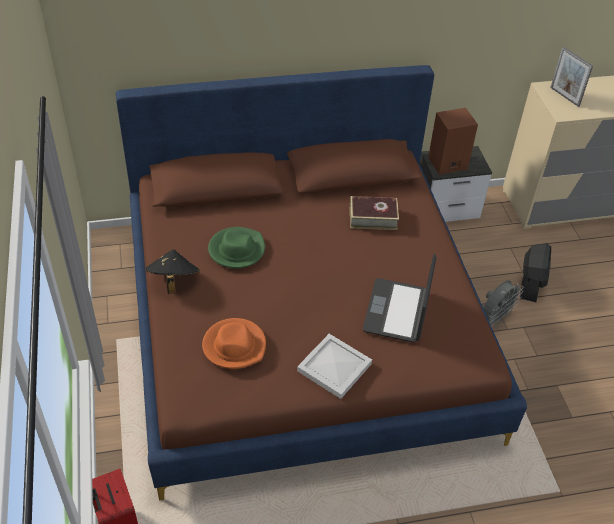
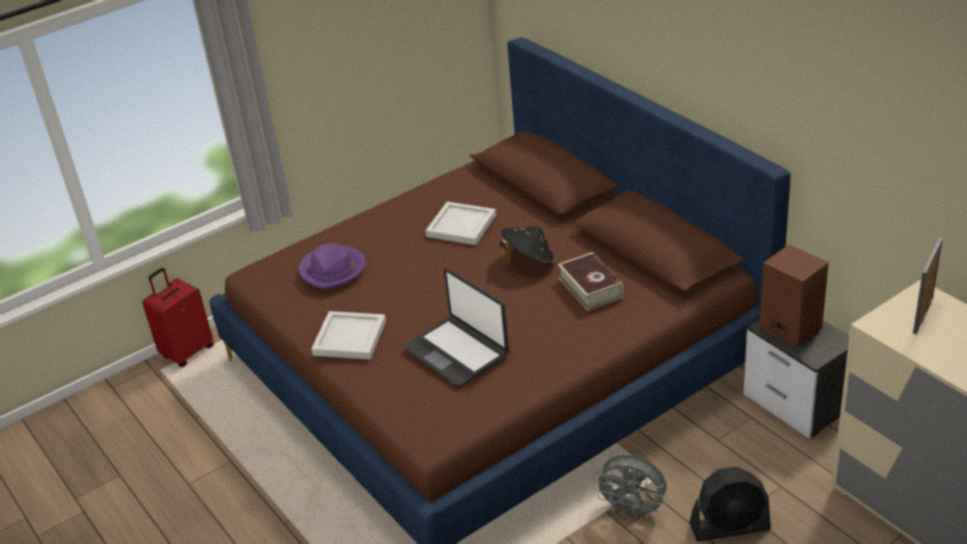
camera: 70 degrees right, 10 degrees down
(173, 281) = (391, 210): black hat -> black hat (528, 261)
(234, 346) = (333, 270): orange hat -> purple hat
(236, 250) = (461, 225): green hat -> white tray
(397, 311) = (457, 352): laptop -> laptop turned 120 degrees counterclockwise

